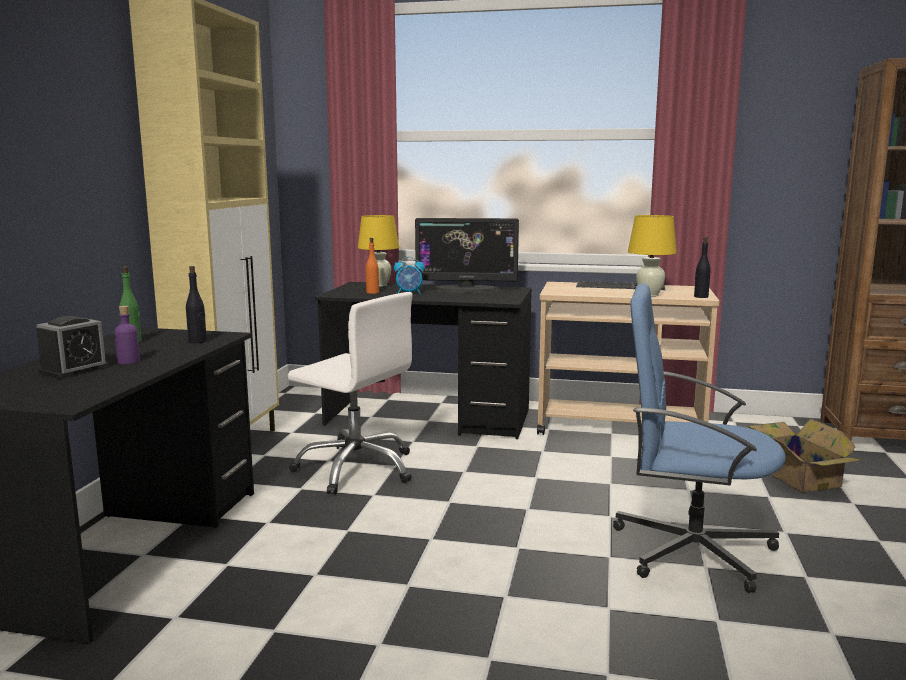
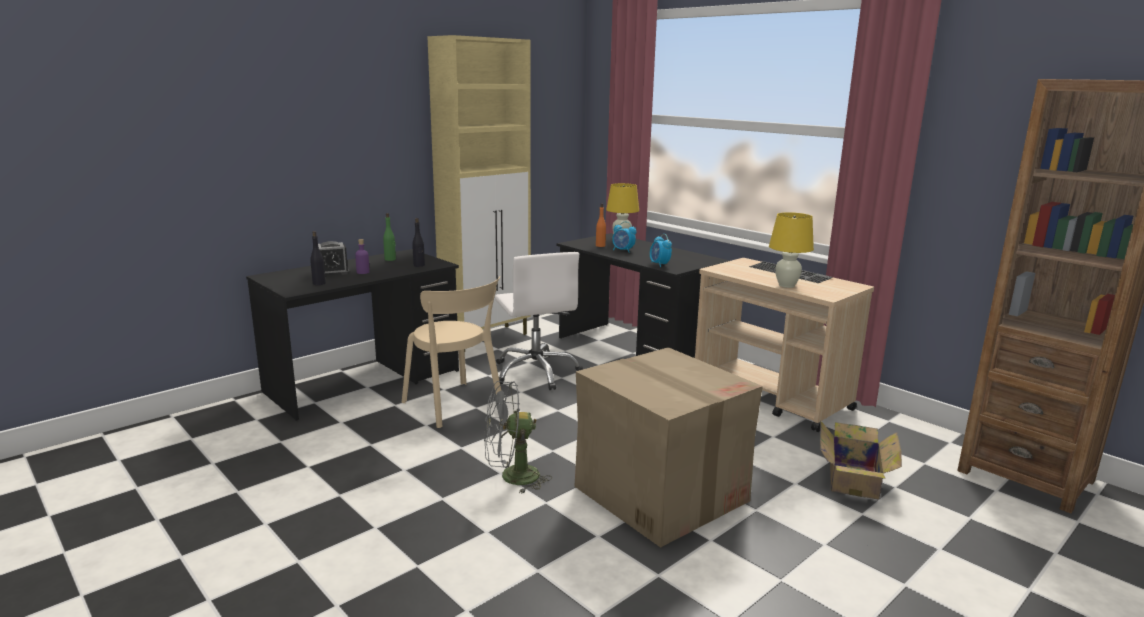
camera: 35 degrees right, 5 degrees up
(316, 537) = (455, 406): none -> beige chair
(466, 290) = (672, 254): monitor -> none
(481, 299) = (659, 264): none -> alarm clock
(527, 596) = (511, 478): none -> grey fan
(690, 549) = (660, 493): blue office chair -> cardboard box
(700, 297) = (828, 295): black bottle -> black bottle (319, 283)

